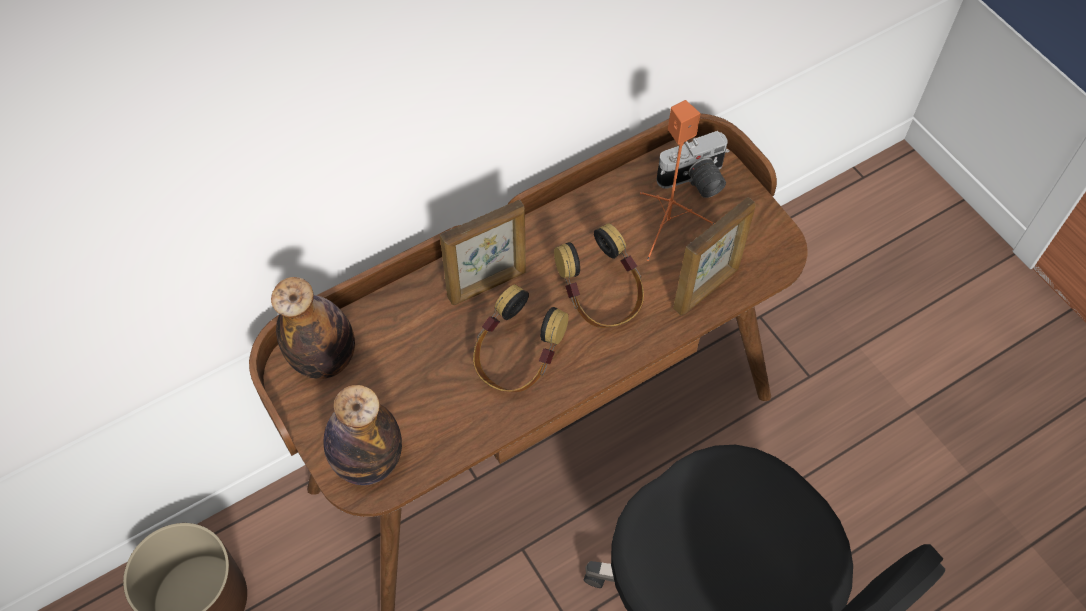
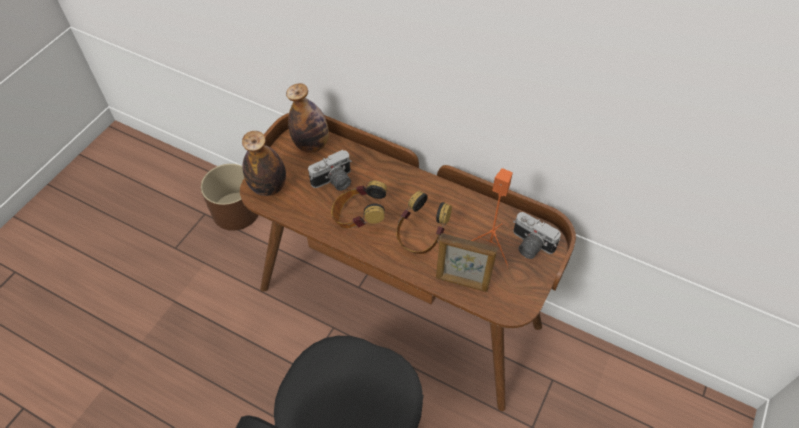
camera: 60 degrees right, 5 degrees down
(425, 362) = (334, 182): none -> camera
(488, 285) = (394, 185): picture frame -> none

